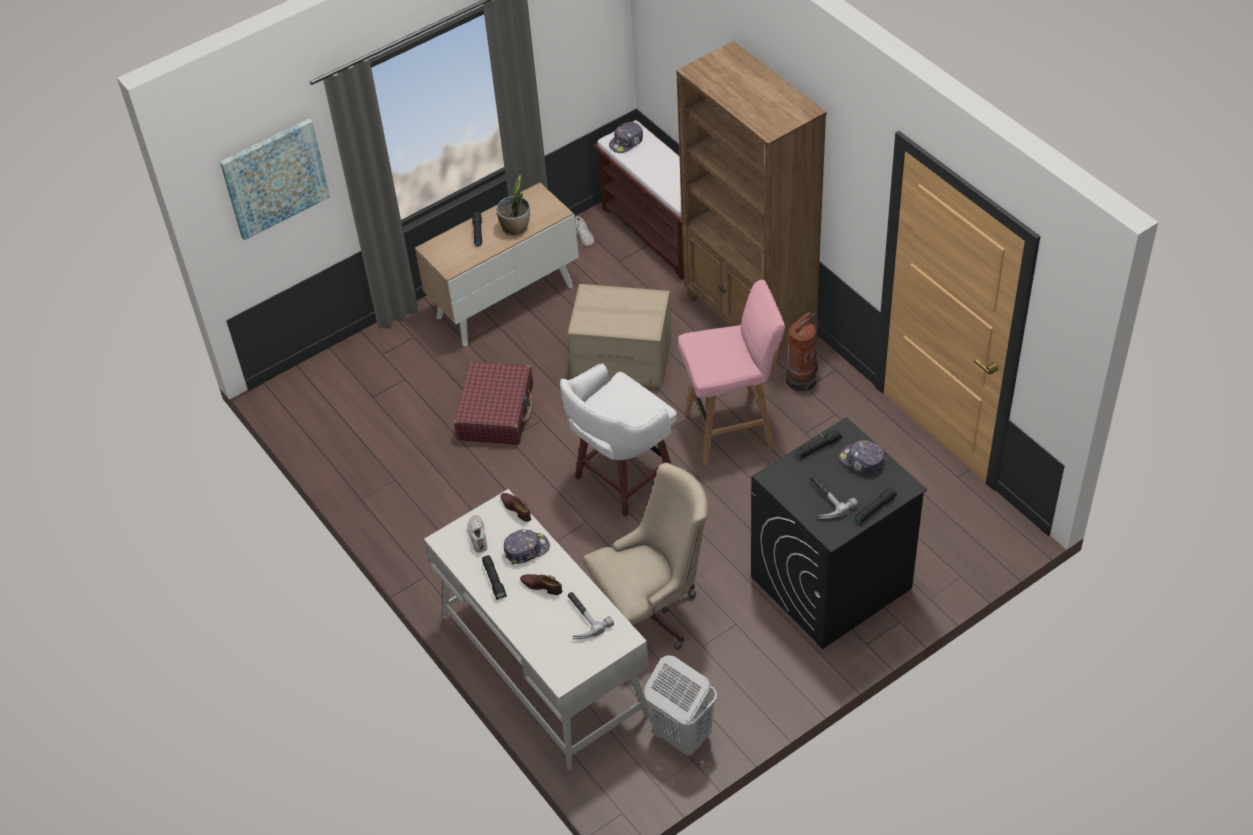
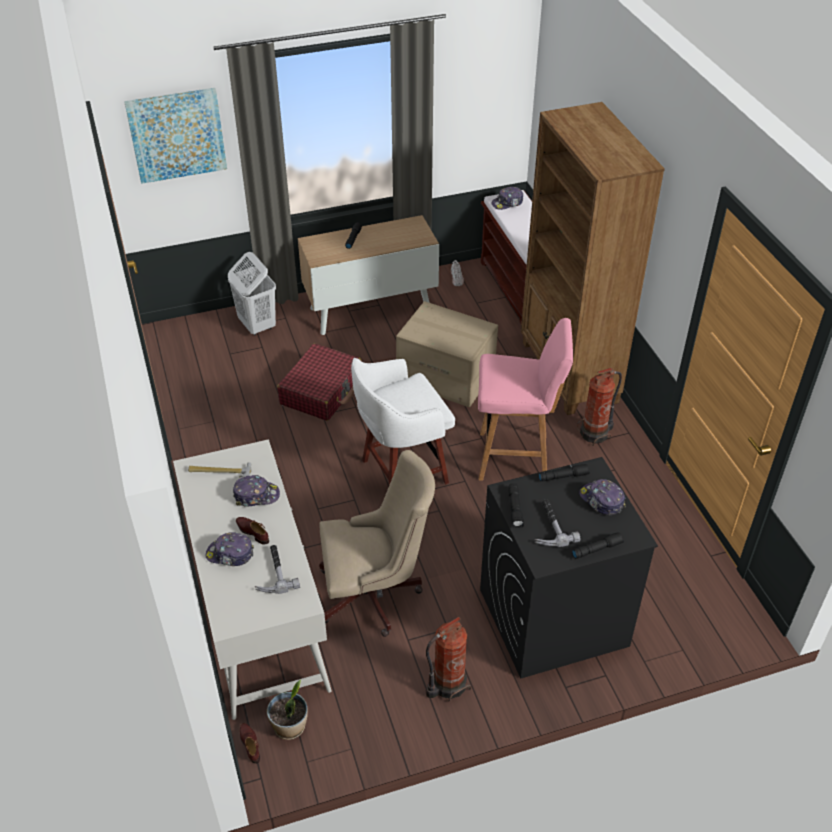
camera: 15 degrees right, 5 degrees down
(477, 536) = (220, 471): white shoe -> hammer
(494, 580) = (214, 515): black flashlight -> black flashlight (515, 509)
(515, 228) = (385, 243): potted plant -> potted plant (290, 727)
(516, 508) = (266, 458): brown shoe -> brown shoe (250, 744)
(531, 613) = (230, 554): none -> cap
(681, 735) = (351, 719): white laundry basket -> white laundry basket (257, 325)
(756, 675) = (446, 684): none -> fire extinguisher

